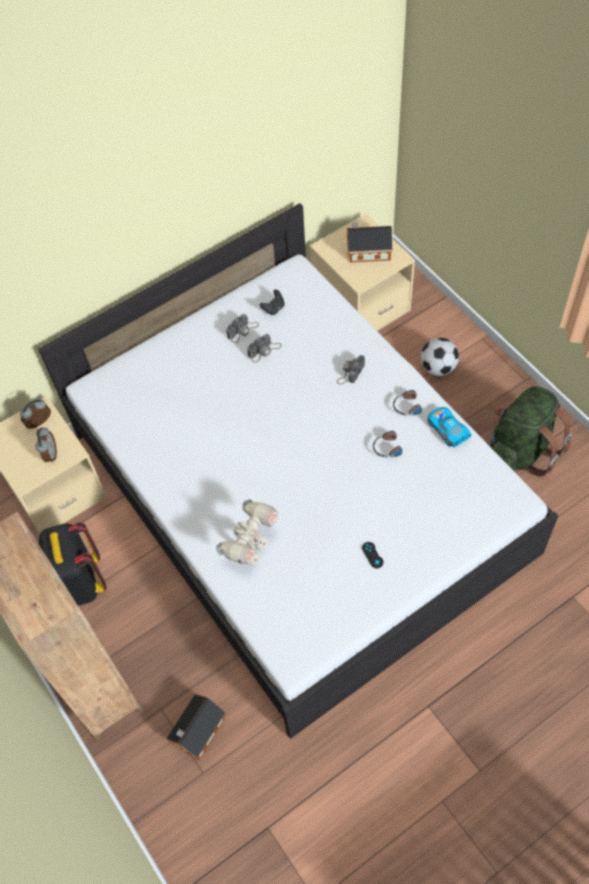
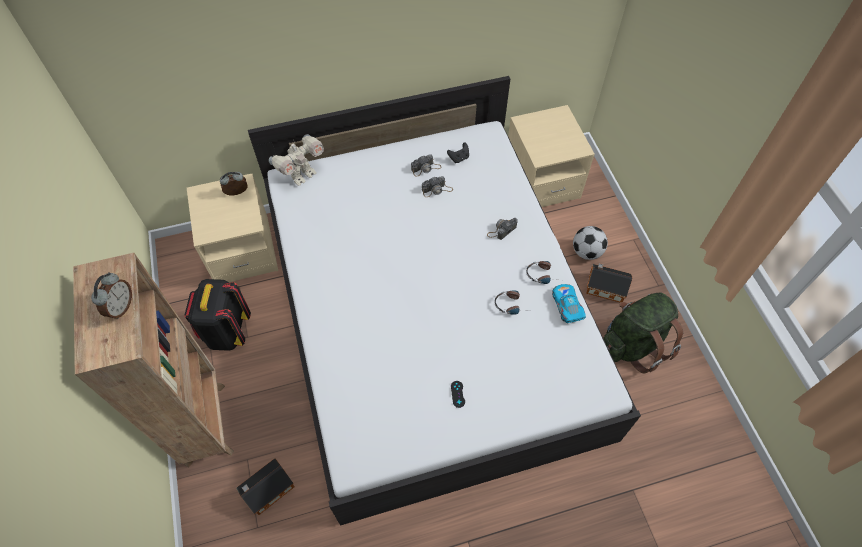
camera: 15 degrees right, 0 degrees up
(50, 454) = (233, 220): alarm clock -> alarm clock (121, 307)
(251, 549) = (356, 353): toy robot -> toy robot (302, 175)
(367, 251) = (556, 135): toy house -> toy house (604, 287)

